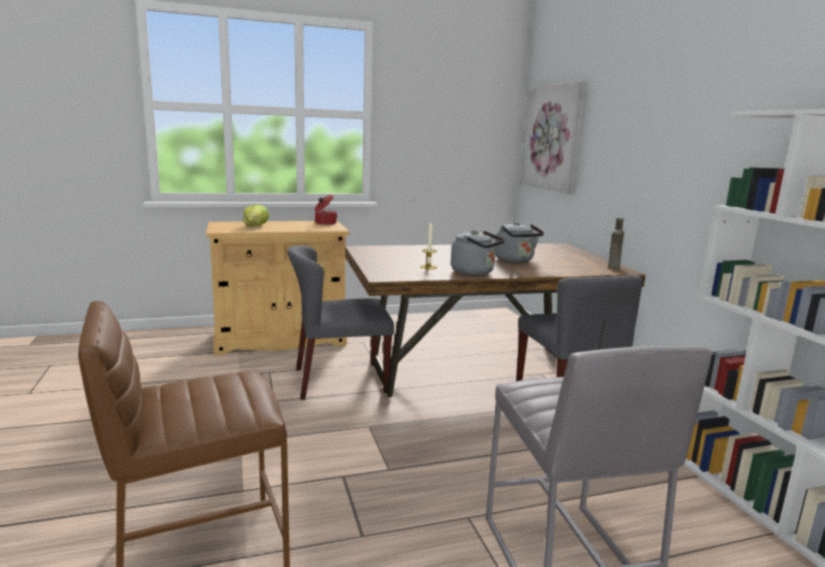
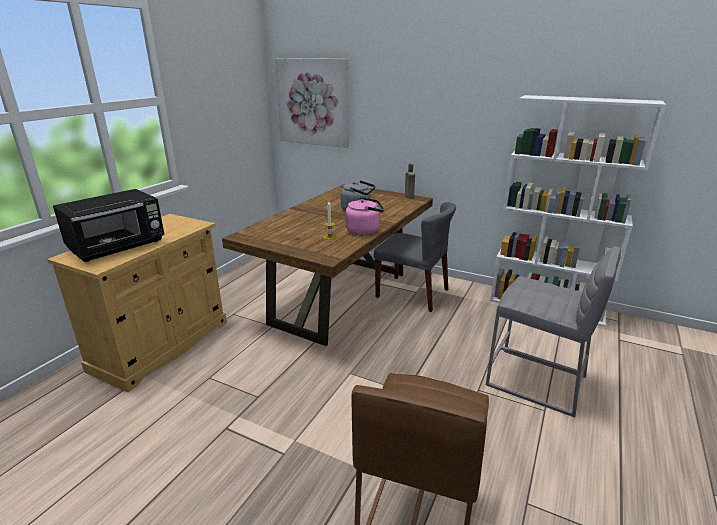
camera: 45 degrees left, 10 degrees up
(255, 226) = (118, 247): lettuce -> black microwave
(324, 223) = (170, 221): cooking pot -> none
(339, 380) = (273, 353): grey chair -> none
(475, 273) = (364, 230): grey kettle -> pink kettle

